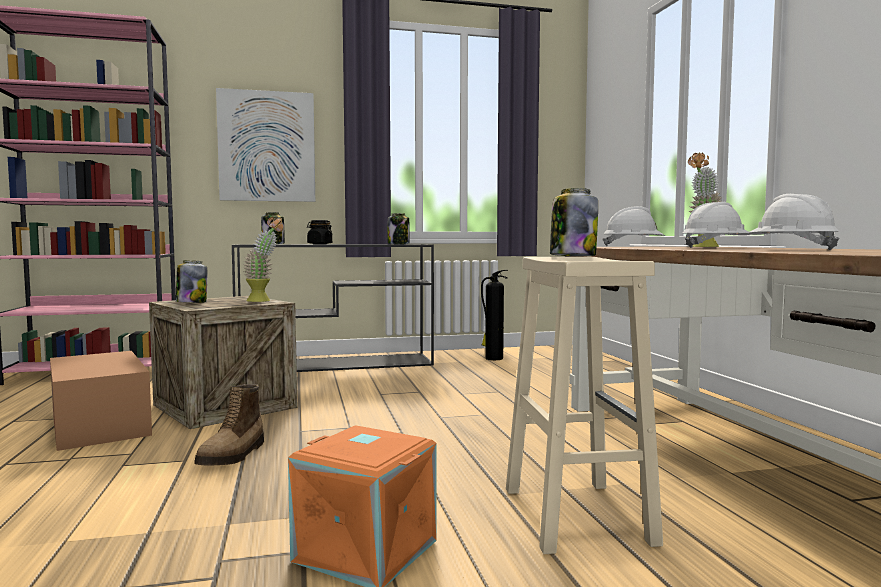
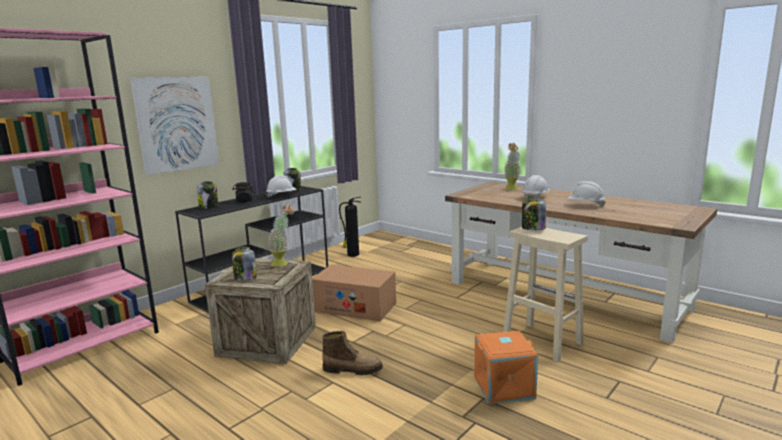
camera: 35 degrees left, 10 degrees up
(100, 424) = (217, 382): cardboard box -> cardboard box (355, 307)
(233, 456) = (353, 369): boot -> boot turned 60 degrees counterclockwise
(633, 246) = (486, 194): white hard hat -> white hard hat (282, 196)

